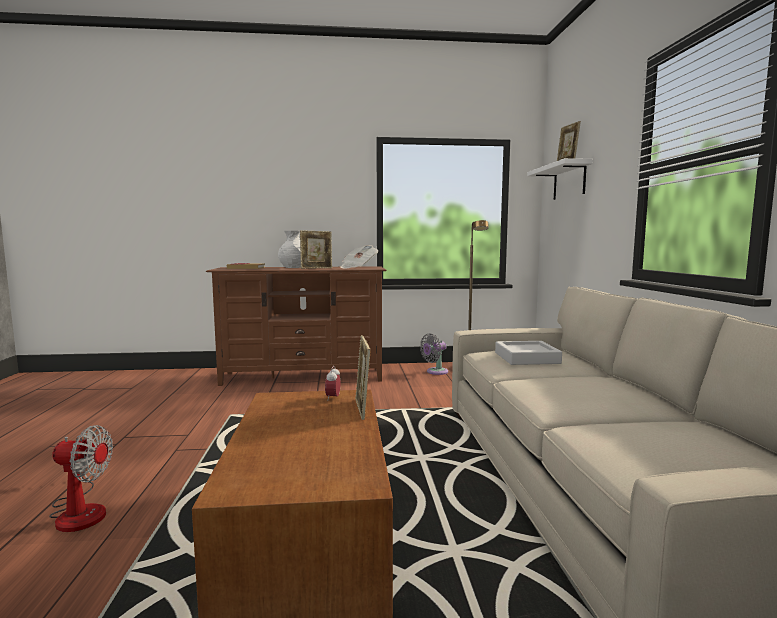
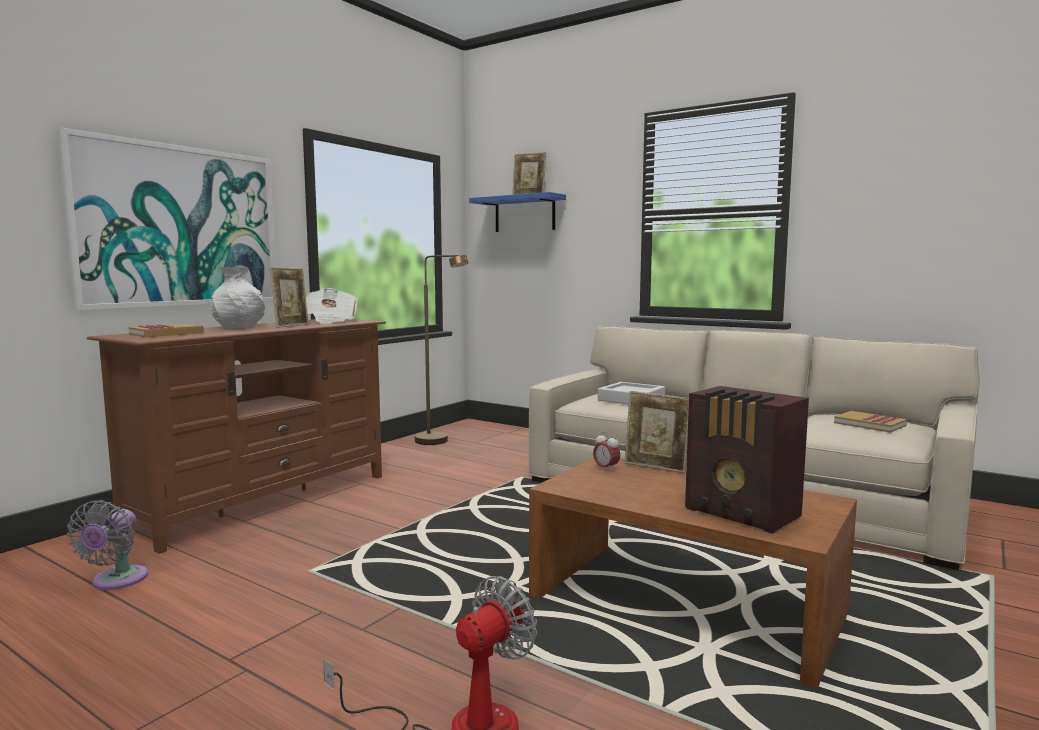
camera: 50 degrees left, 0 degrees up
(271, 458) = (743, 514): none -> radio
(285, 208) = (178, 227): none -> picture
(435, 372) = (411, 452): grey fan -> grey fan (116, 581)
(569, 181) = (524, 214): white shelf -> blue shelf
(691, 448) = (869, 424): none -> book

